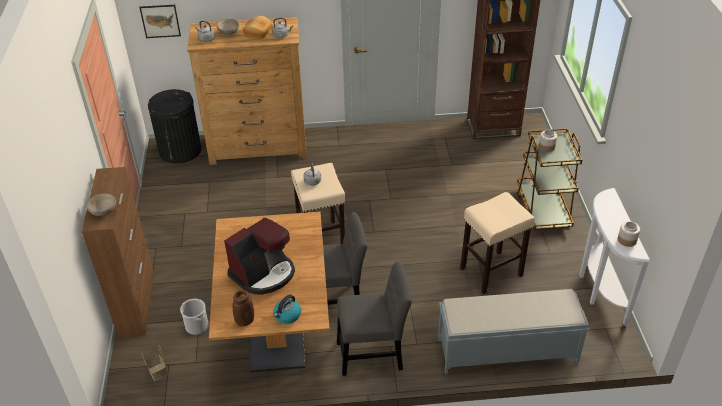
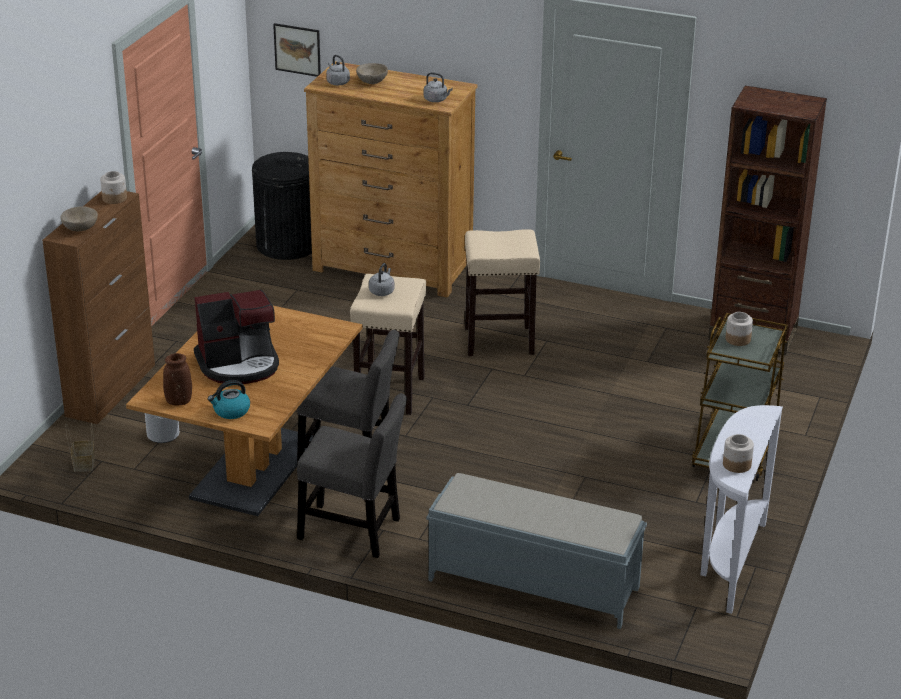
camera: 25 degrees right, 10 degrees down
(110, 176) = (114, 198): none -> jar
(257, 33) = (408, 90): bread -> none
(491, 272) = (591, 496): beige stool -> beige stool (500, 341)

